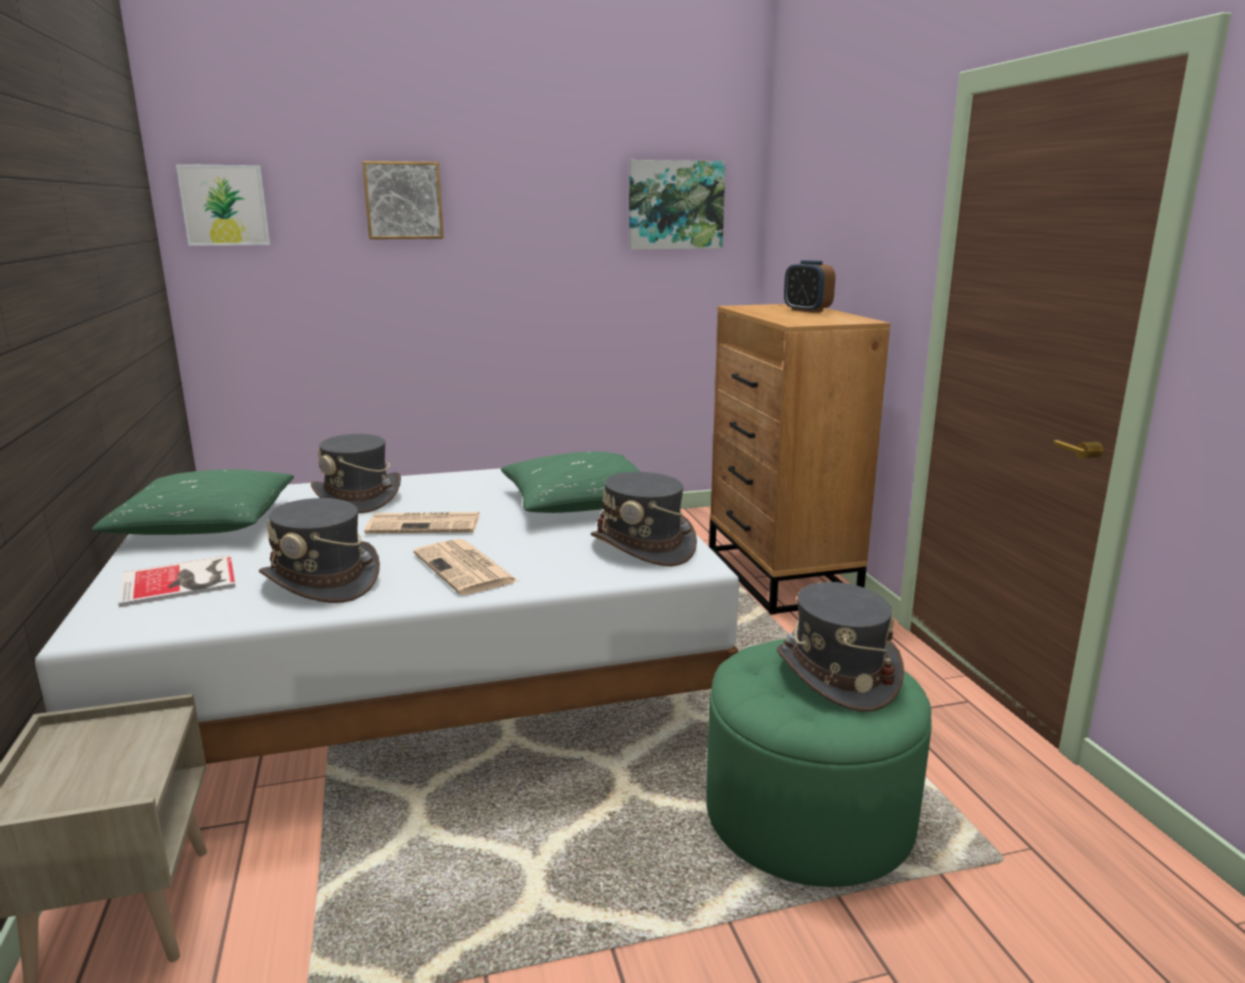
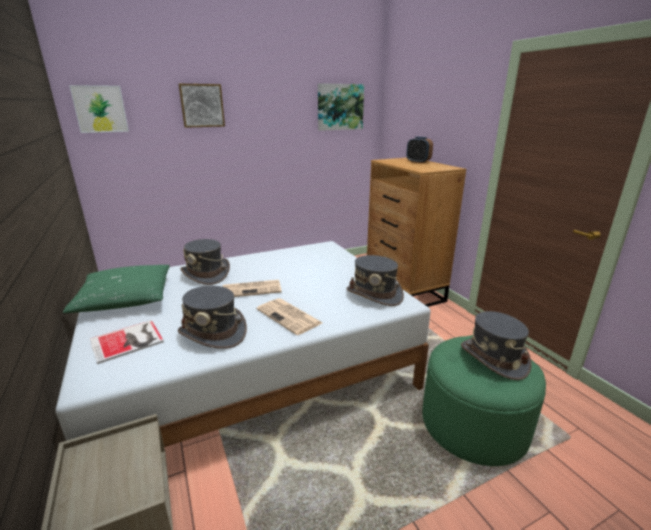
camera: 10 degrees left, 5 degrees up
(578, 503) = (326, 269): green pillow -> none

